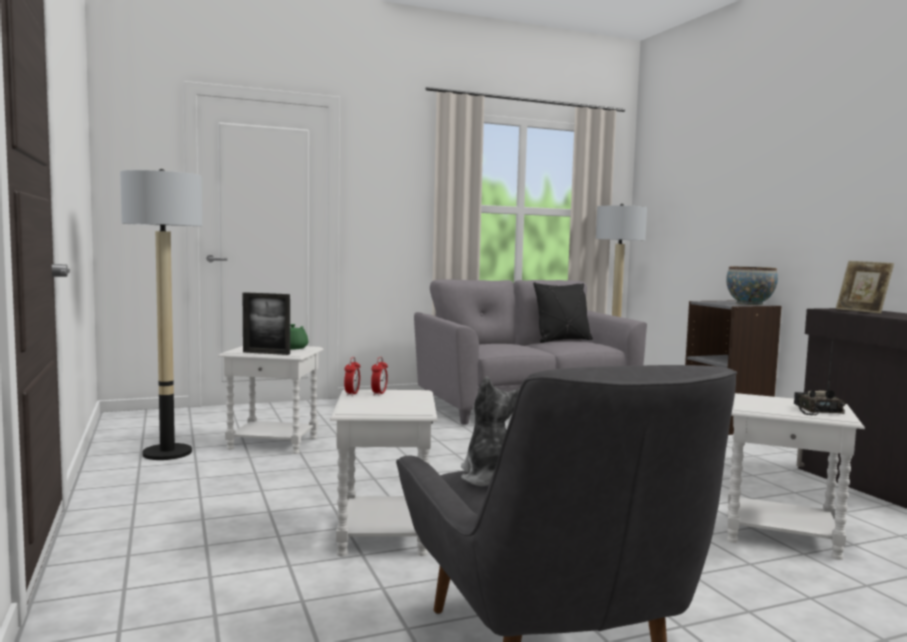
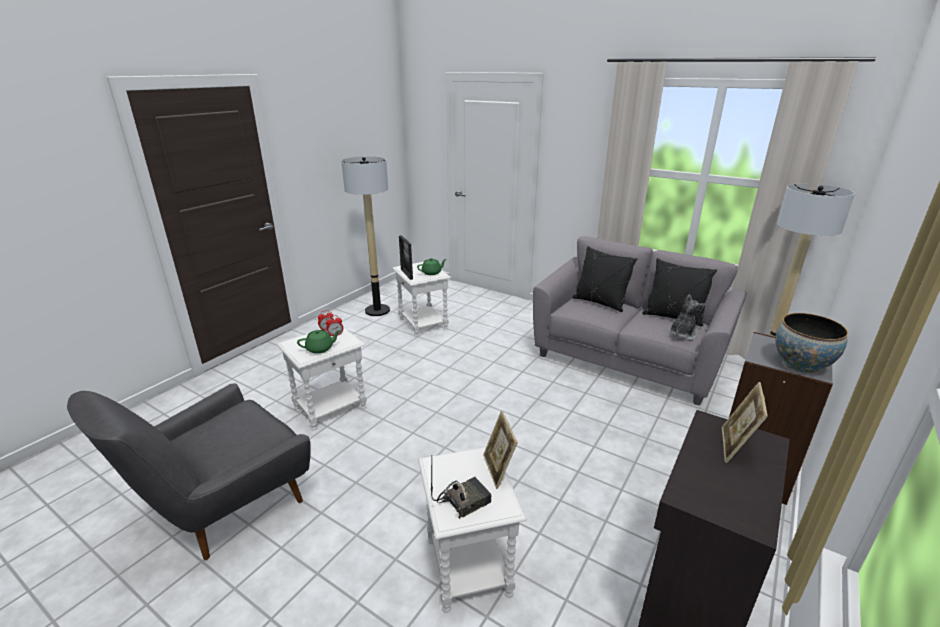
camera: 55 degrees right, 20 degrees up
(406, 403) = (320, 349): none -> green teapot
(491, 477) = (233, 415): plush toy -> plush toy (682, 334)
(495, 343) = (599, 303): none -> black pillow
(774, 397) = (498, 470): none -> picture frame

